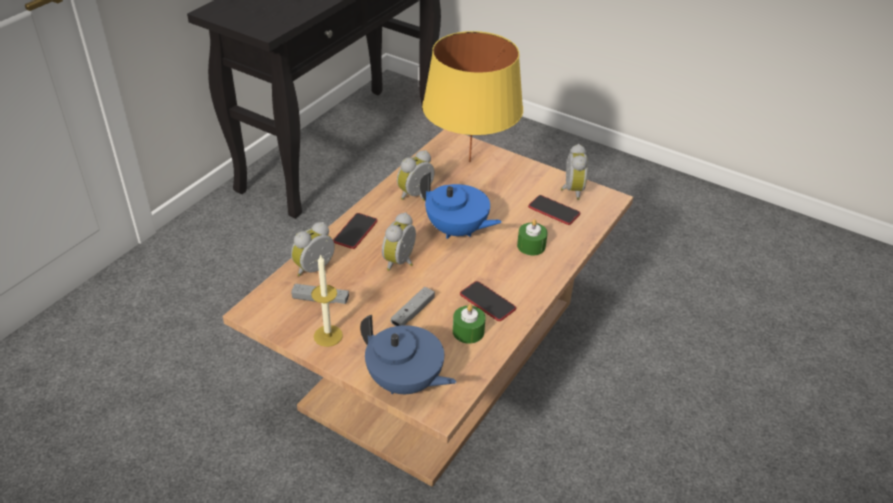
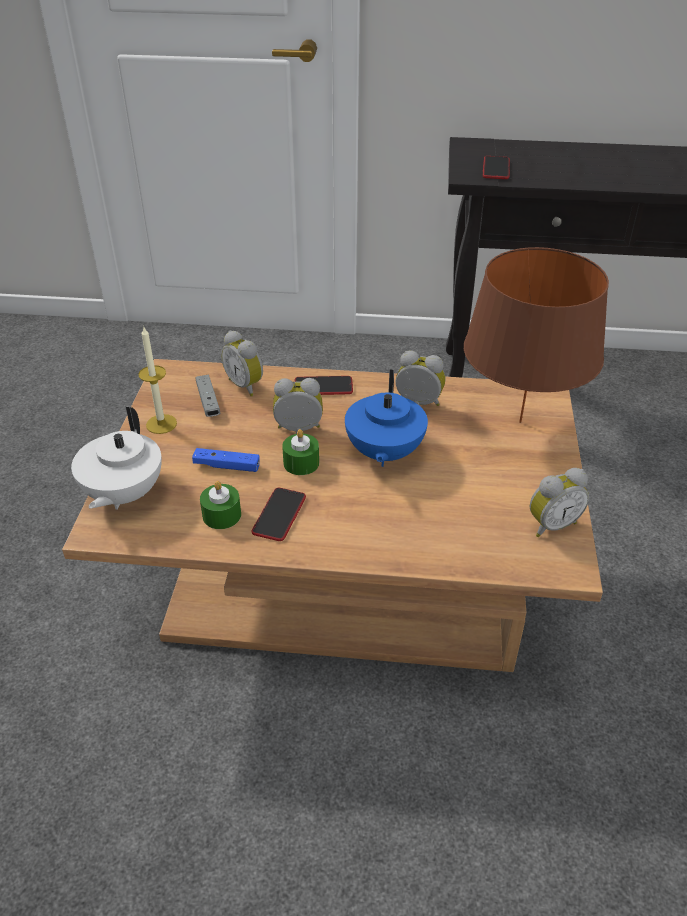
camera: 65 degrees right, 0 degrees up
(316, 271) = (246, 385): alarm clock -> alarm clock turned 150 degrees counterclockwise
(405, 382) = (123, 495): blue teapot -> white teapot
(413, 312) = (226, 466): grey game controller -> blue game controller
(469, 161) = (520, 422): yellow table lamp -> brown table lamp
(531, 246) = (405, 521): green candle -> green candle (301, 463)
(554, 211) = (492, 520): phone -> phone (496, 169)

